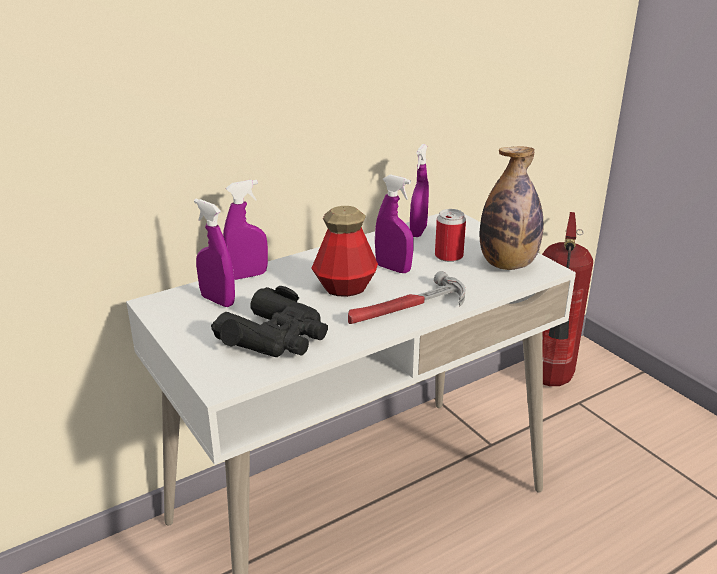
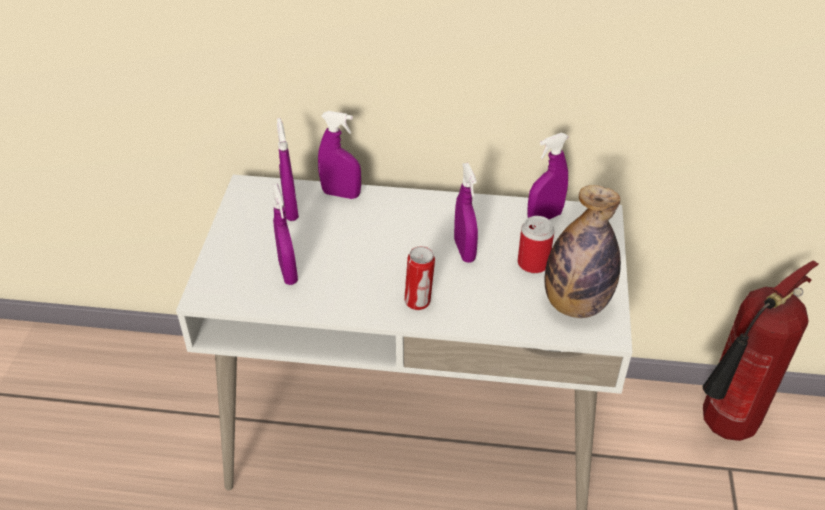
camera: 40 degrees right, 15 degrees up
(276, 337) = (288, 272): black binoculars -> purple spray bottle
(345, 288) = (398, 250): bottle -> none
(406, 308) = (419, 302): hammer -> can

